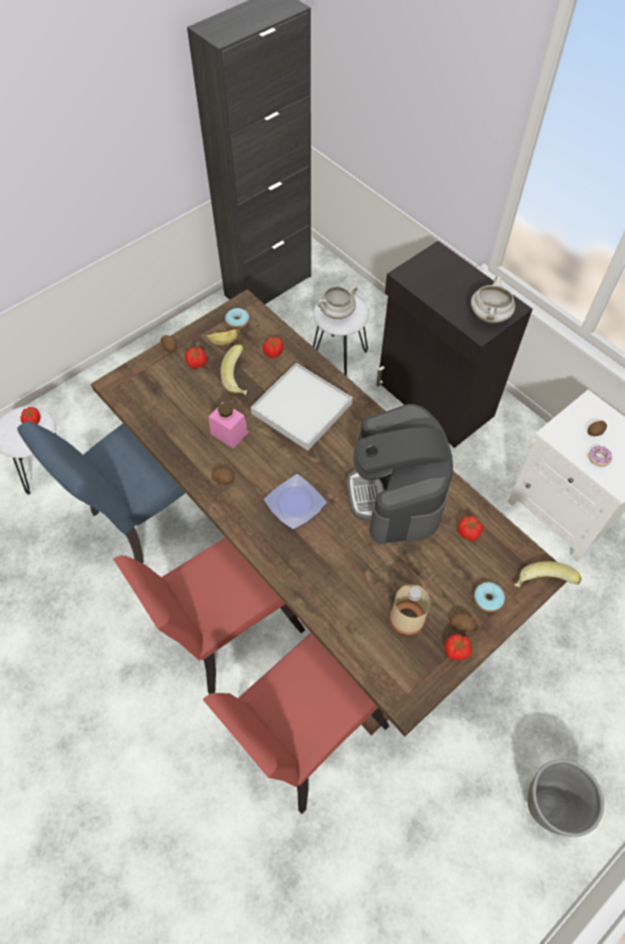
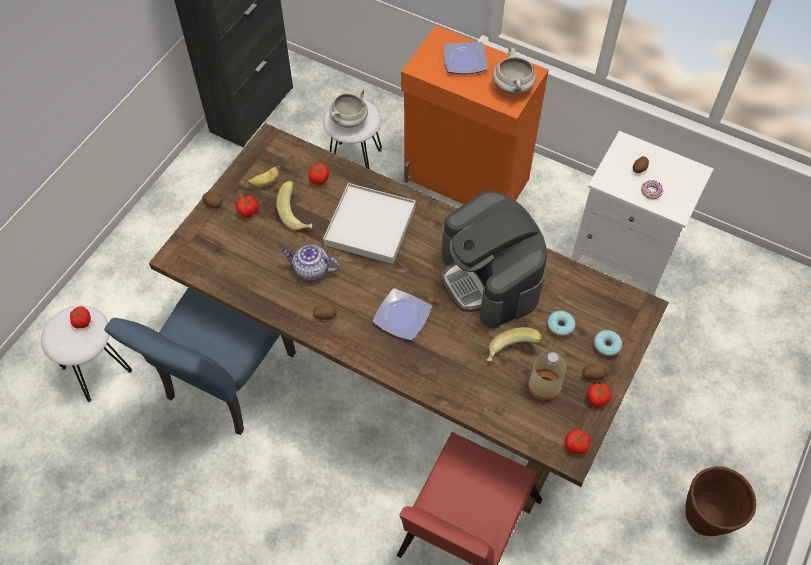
camera: 20 degrees left, 0 degrees up
(222, 626) = (348, 464): red chair -> none
(229, 433) = (311, 270): pink jar -> teapot
(237, 322) = (270, 158): donut -> donut (560, 326)
(434, 400) = (466, 180): black cabinet -> orange cabinet
(453, 279) = (465, 60): none -> plate
(468, 533) = (568, 293): tomato -> tomato (576, 446)
(542, 585) = (647, 319): banana -> banana (511, 353)
(548, 807) = (705, 519): grey planter -> brown planter

